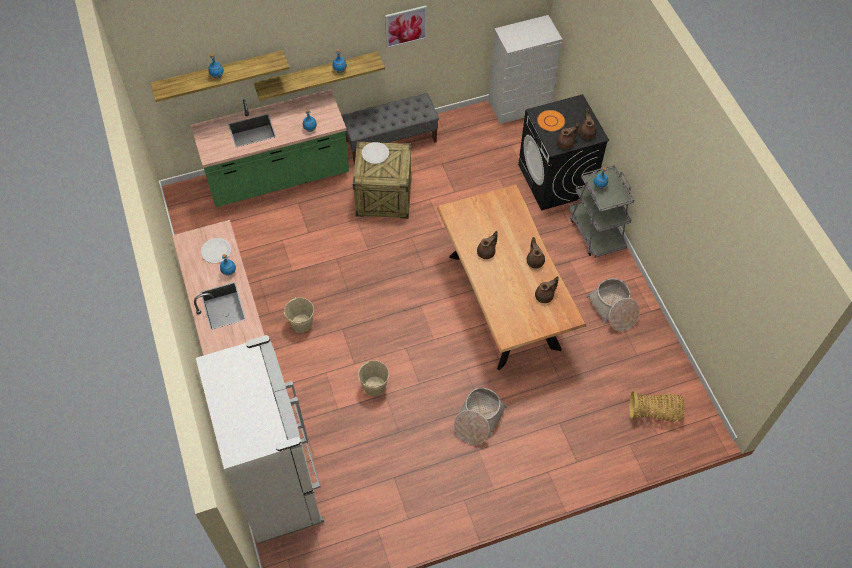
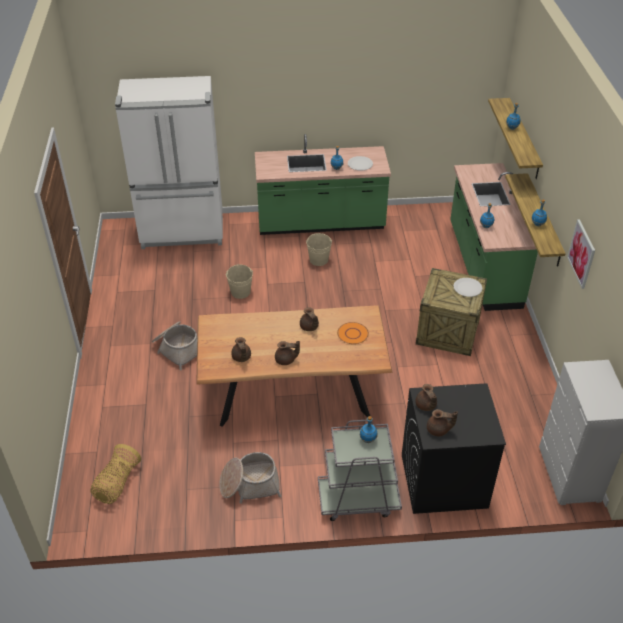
camera: 105 degrees right, 15 degrees down
(391, 141) = (522, 349): grey bench -> none
(551, 121) = (464, 401): orange plate -> orange plate (353, 334)

